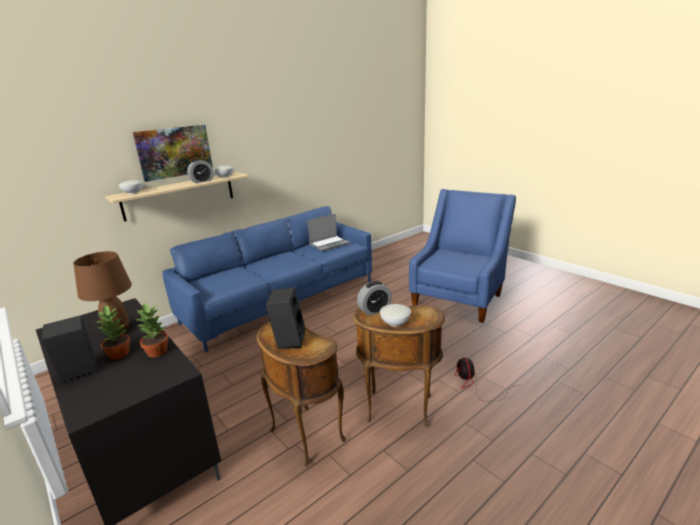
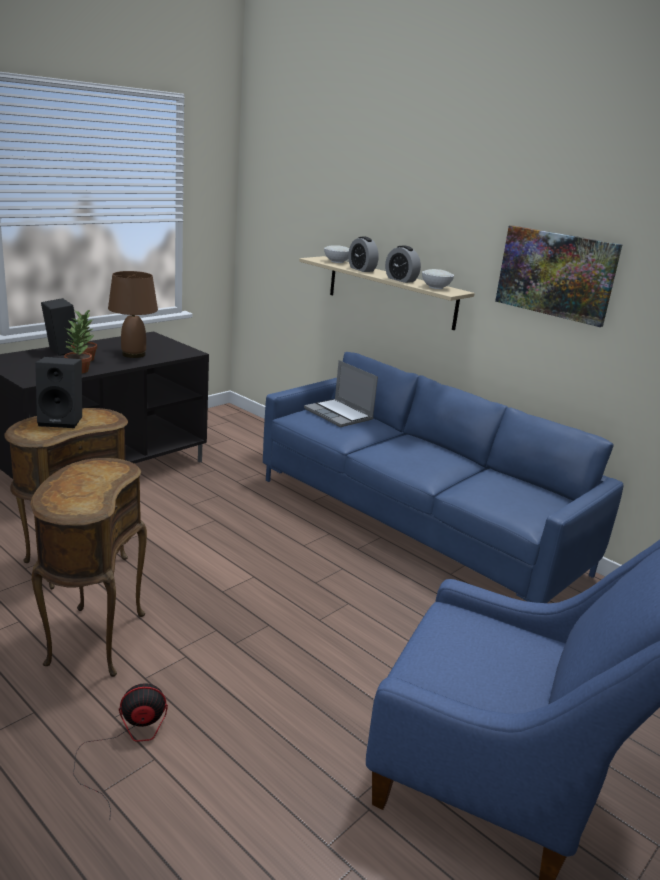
camera: 80 degrees right, 0 degrees up
(174, 152) = (403, 229): picture -> picture (556, 274)
(329, 244) = (514, 493): laptop -> laptop (339, 414)
(374, 310) = (111, 470): alarm clock -> alarm clock (361, 269)
(395, 322) = (65, 481): white bowl -> none

